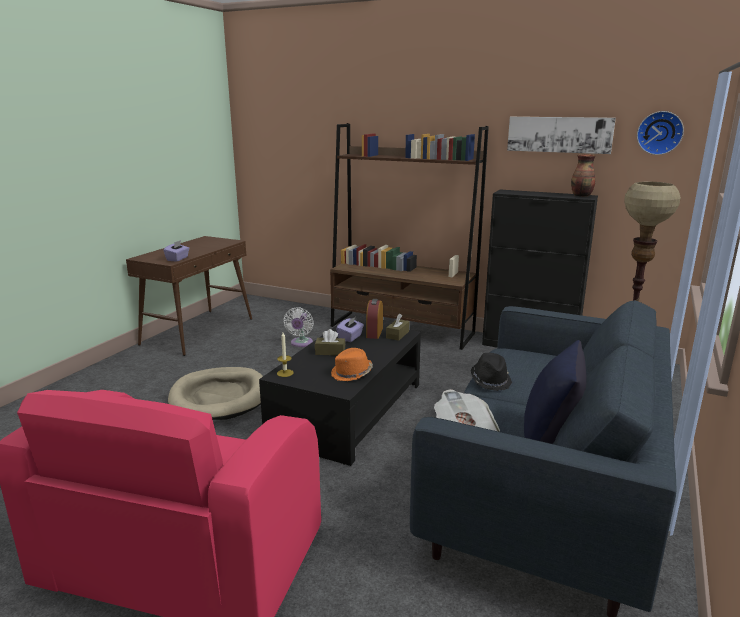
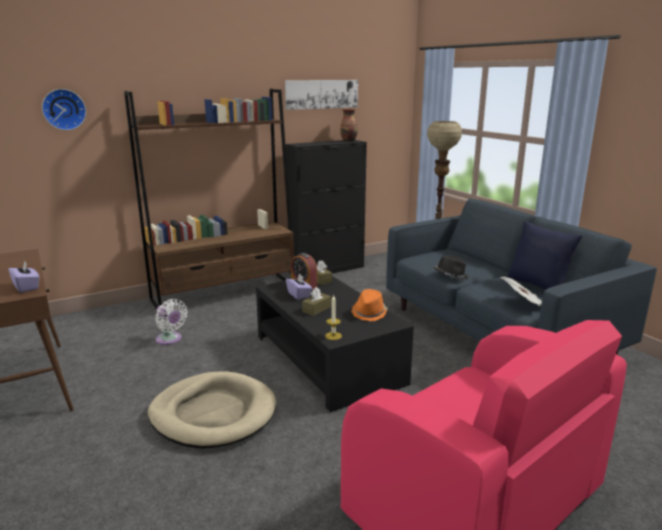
camera: 55 degrees left, 0 degrees up
(659, 133) = (381, 90): wall clock -> wall clock (64, 109)

